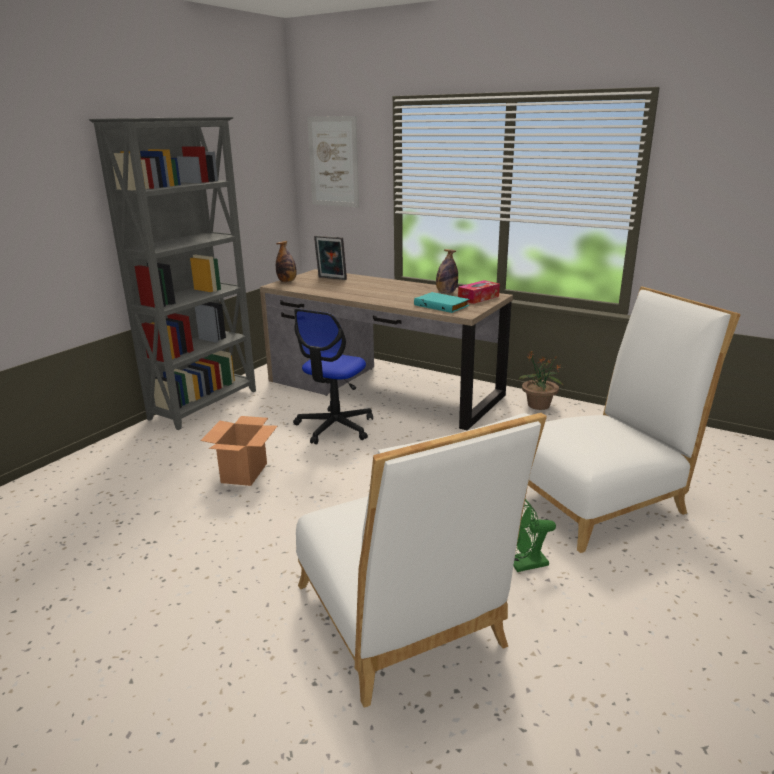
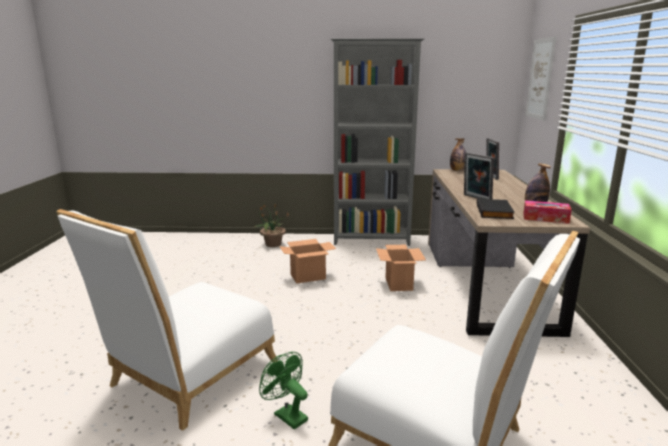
camera: 60 degrees right, 5 degrees down
(335, 427) = (398, 283): office chair -> cardboard box
(393, 300) = (476, 198): none -> picture frame
(442, 305) = (495, 212): turquoise book -> black book
(538, 405) = (582, 362): potted plant -> potted plant (272, 244)

